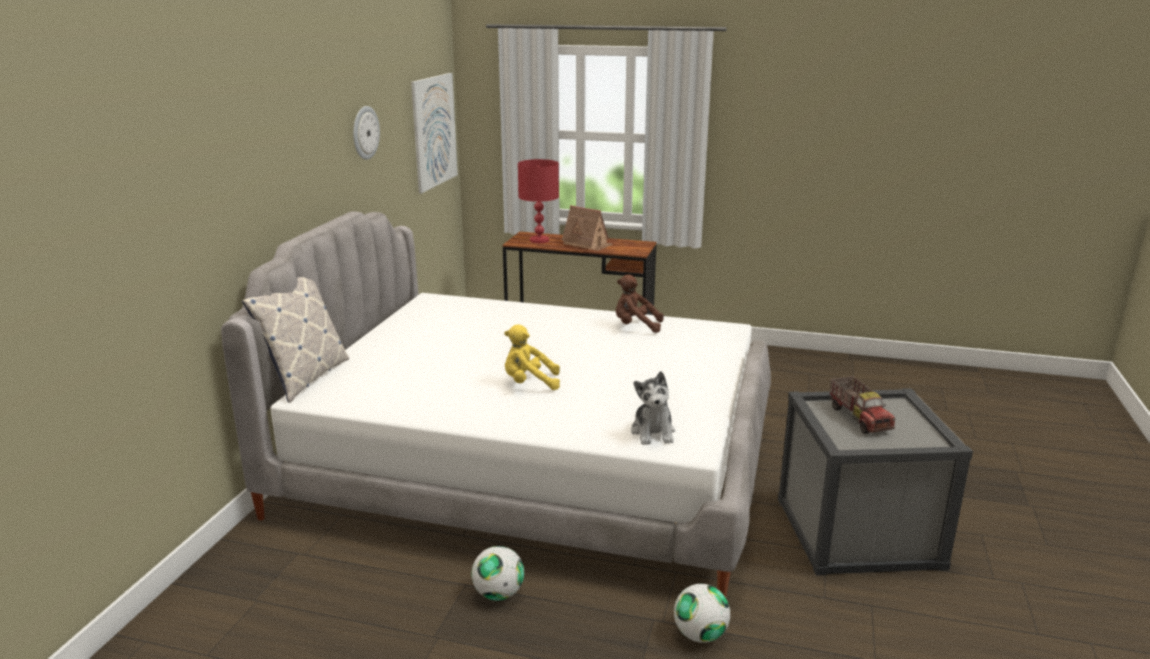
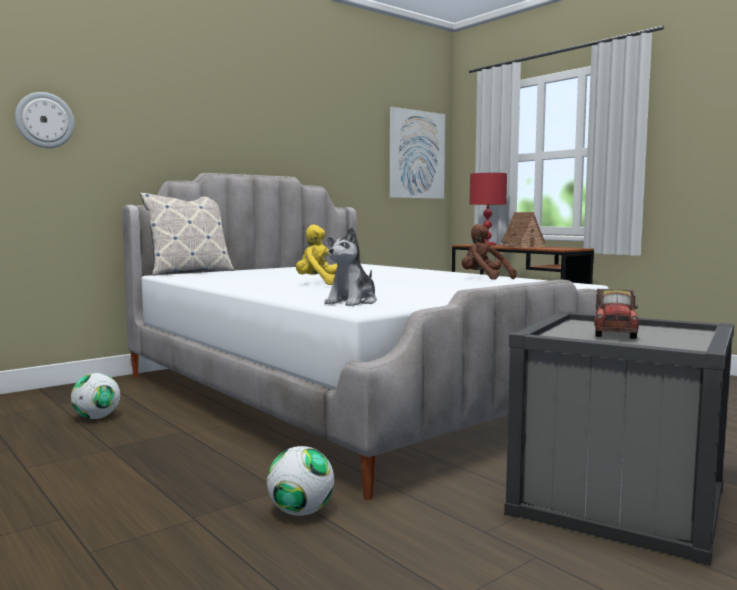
camera: 35 degrees right, 15 degrees down
(365, 133) = (324, 128): wall clock -> wall clock (45, 120)
(498, 594) = (194, 441): football -> football (97, 417)

